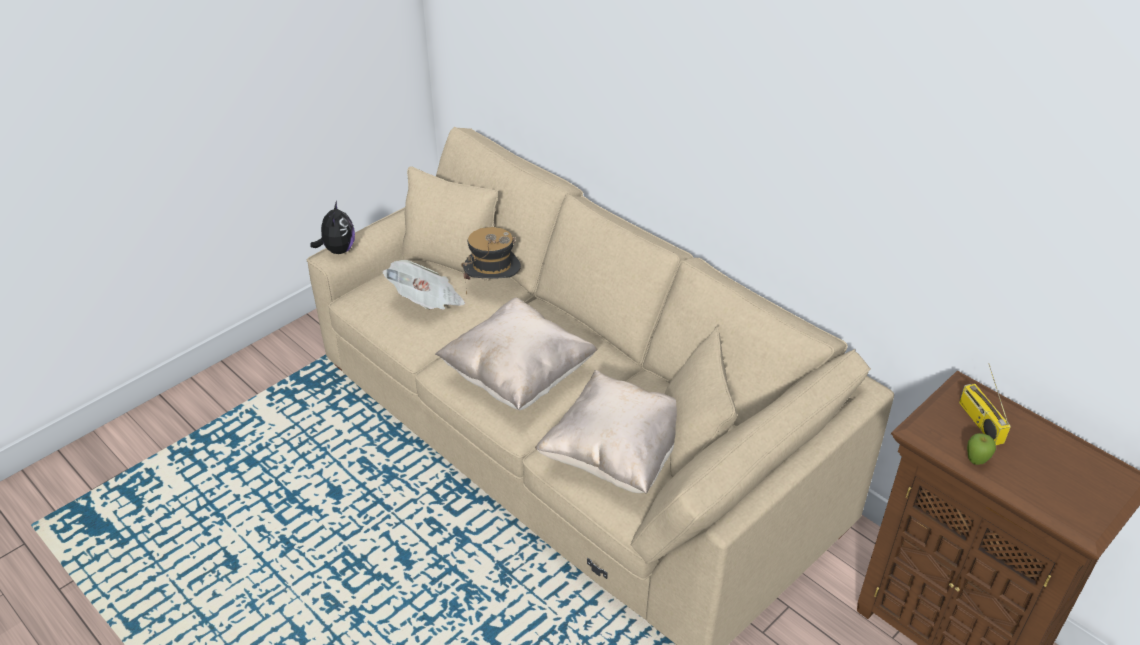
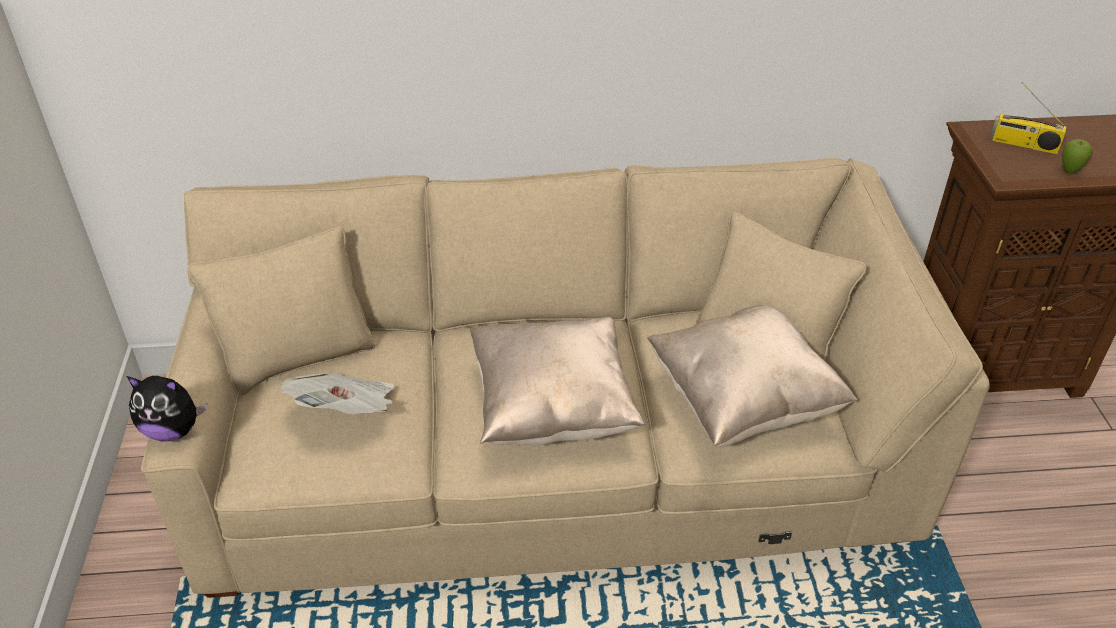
camera: 50 degrees left, 0 degrees up
(338, 250) = (173, 430): plush toy -> plush toy turned 150 degrees clockwise
(493, 288) = (393, 349): hat -> none

